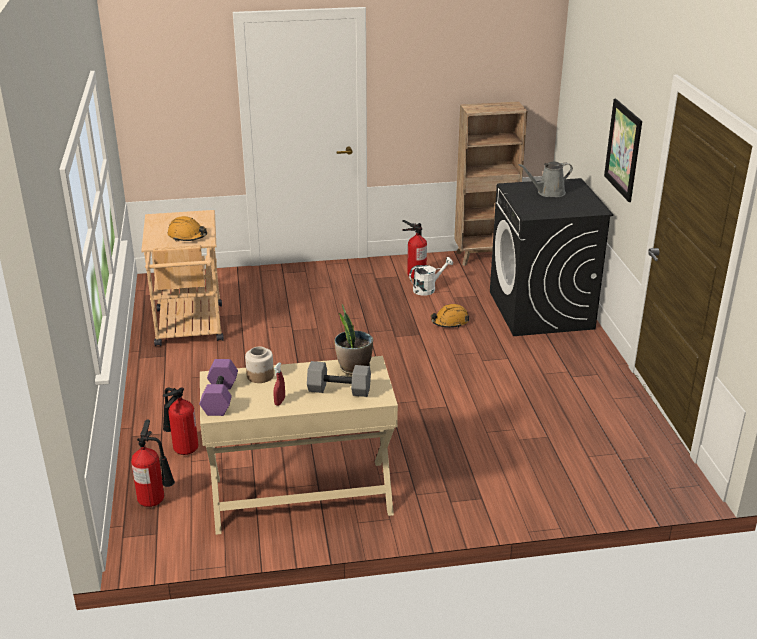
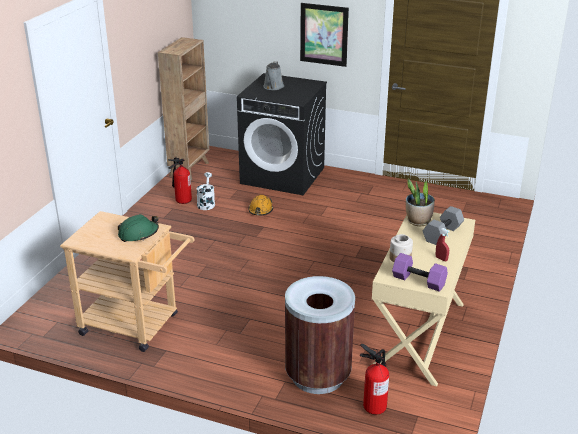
camera: 60 degrees left, 0 degrees up
(182, 450) = (317, 376): fire extinguisher -> brown trash can
(187, 236) = (138, 234): orange hard hat -> green hard hat

